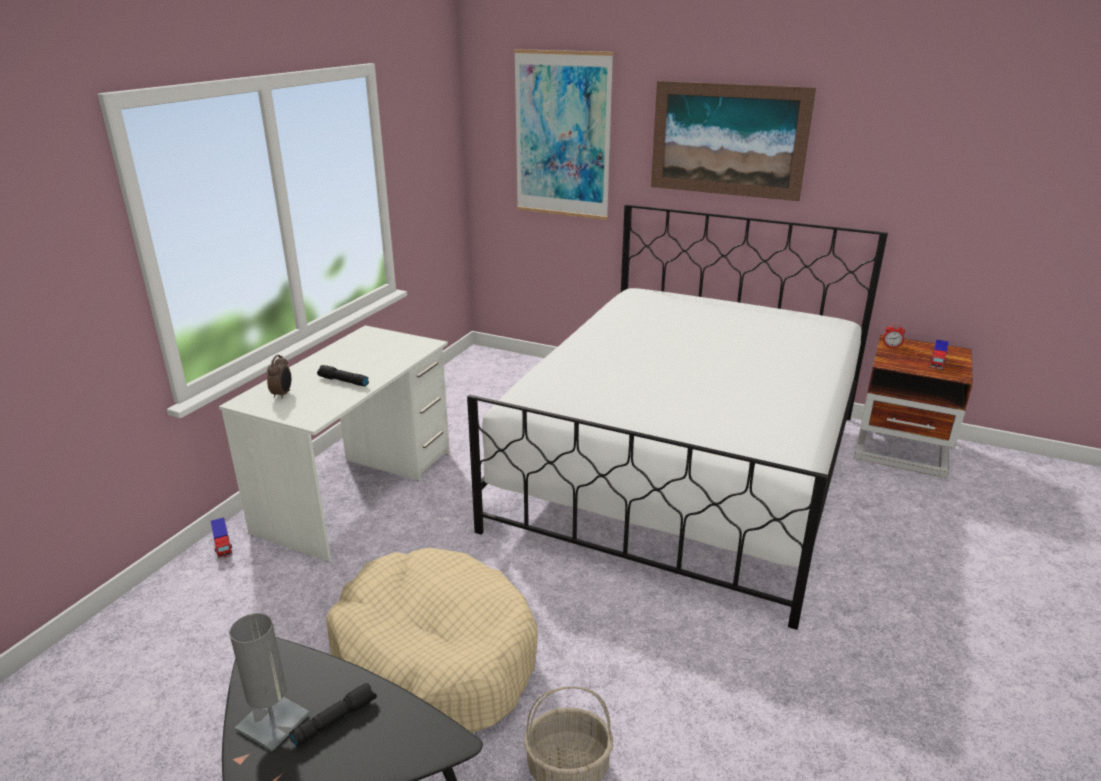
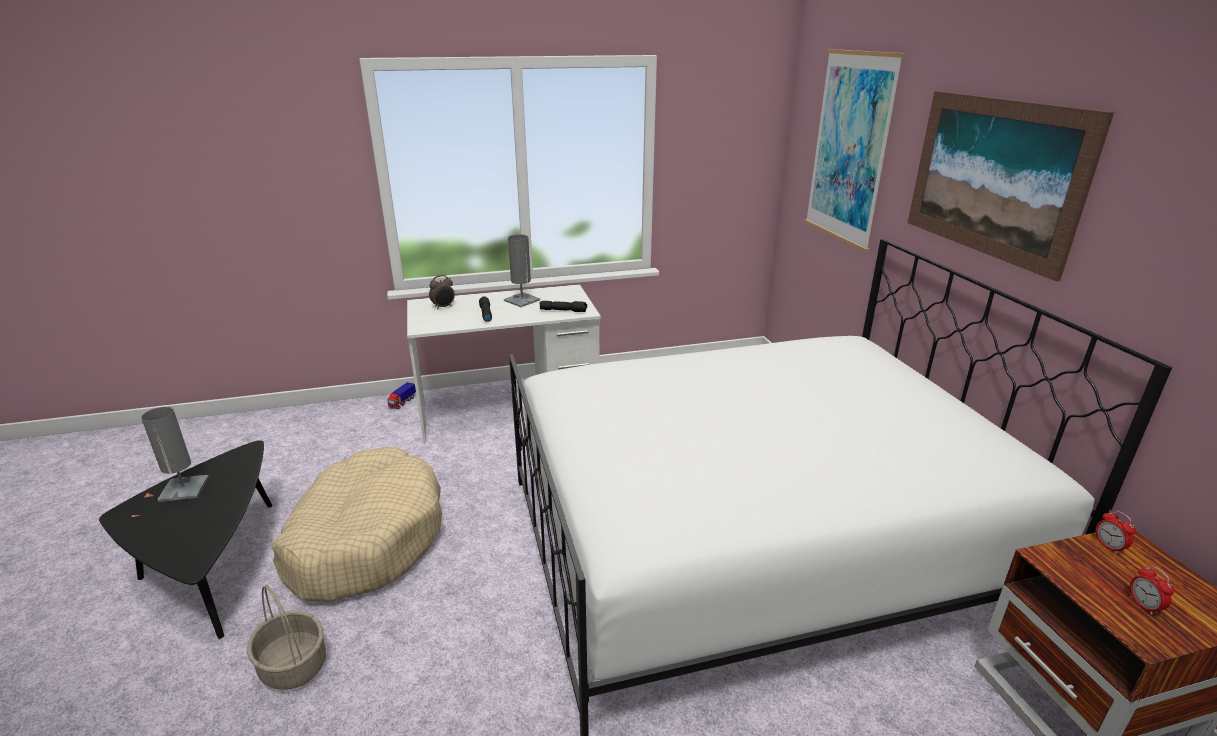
camera: 50 degrees right, 0 degrees up
(335, 719) = (195, 509): black flashlight -> black flashlight (563, 310)
(347, 357) = (522, 300): none -> grey table lamp
(937, 363) = (1143, 605): toy truck -> alarm clock

